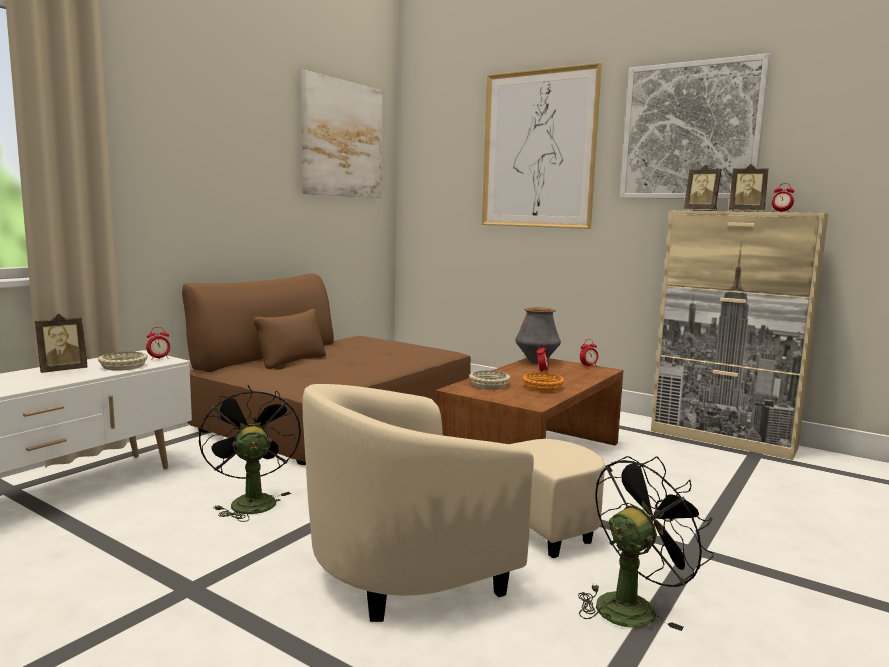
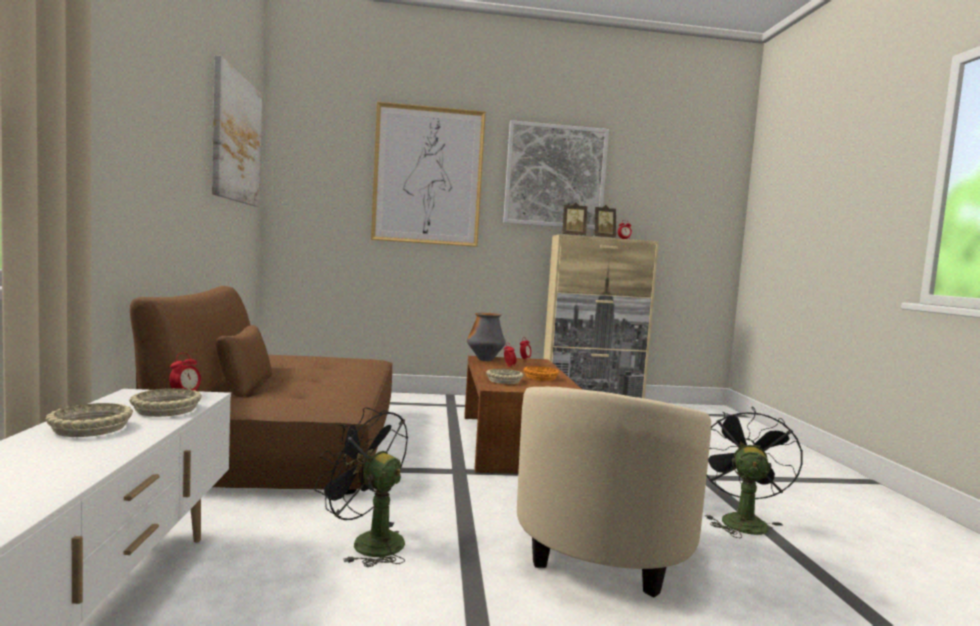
camera: 40 degrees left, 5 degrees down
(62, 370) = (90, 427): picture frame -> beige bowl

